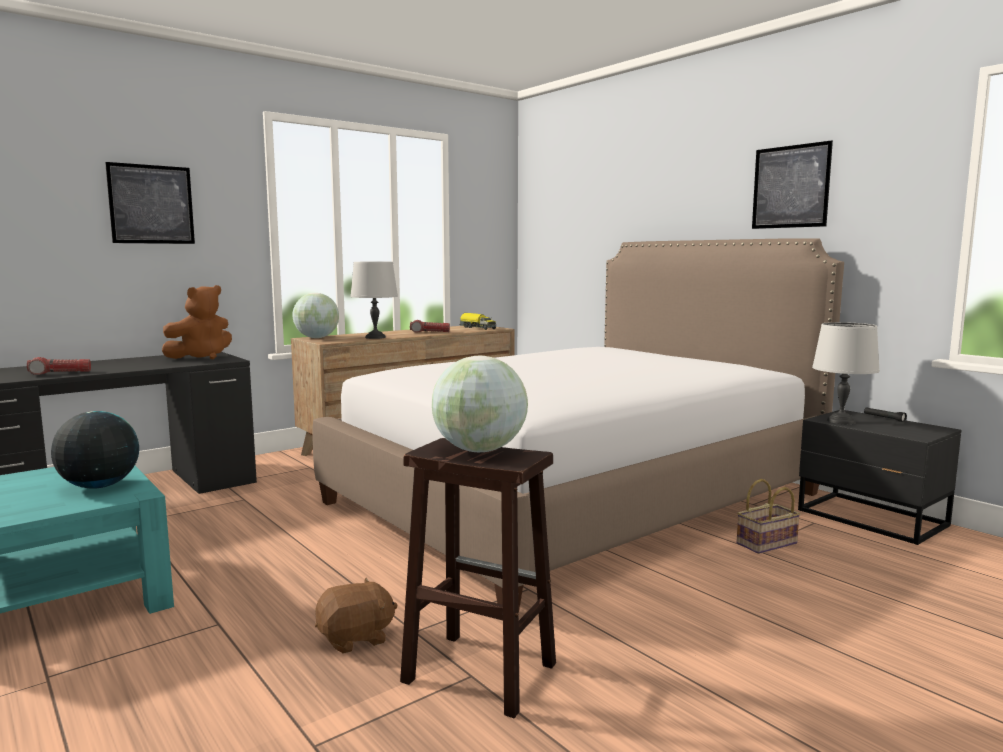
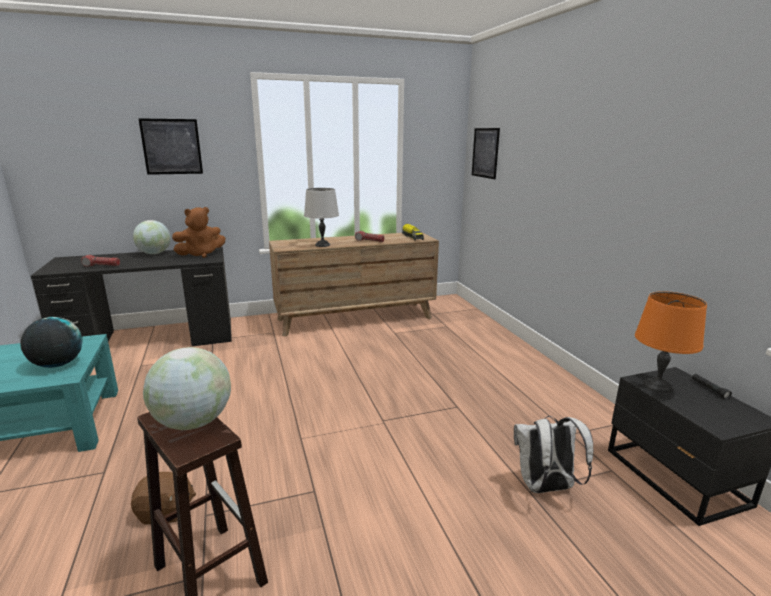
camera: 20 degrees right, 10 degrees up
(316, 338) = (284, 242): globe -> globe (154, 253)
(576, 498) = (427, 397): bed -> none
(766, 544) = (545, 488): basket -> white backpack
(790, 187) = (664, 143): picture -> picture (485, 153)
(841, 421) = (657, 386): grey table lamp -> orange table lamp

